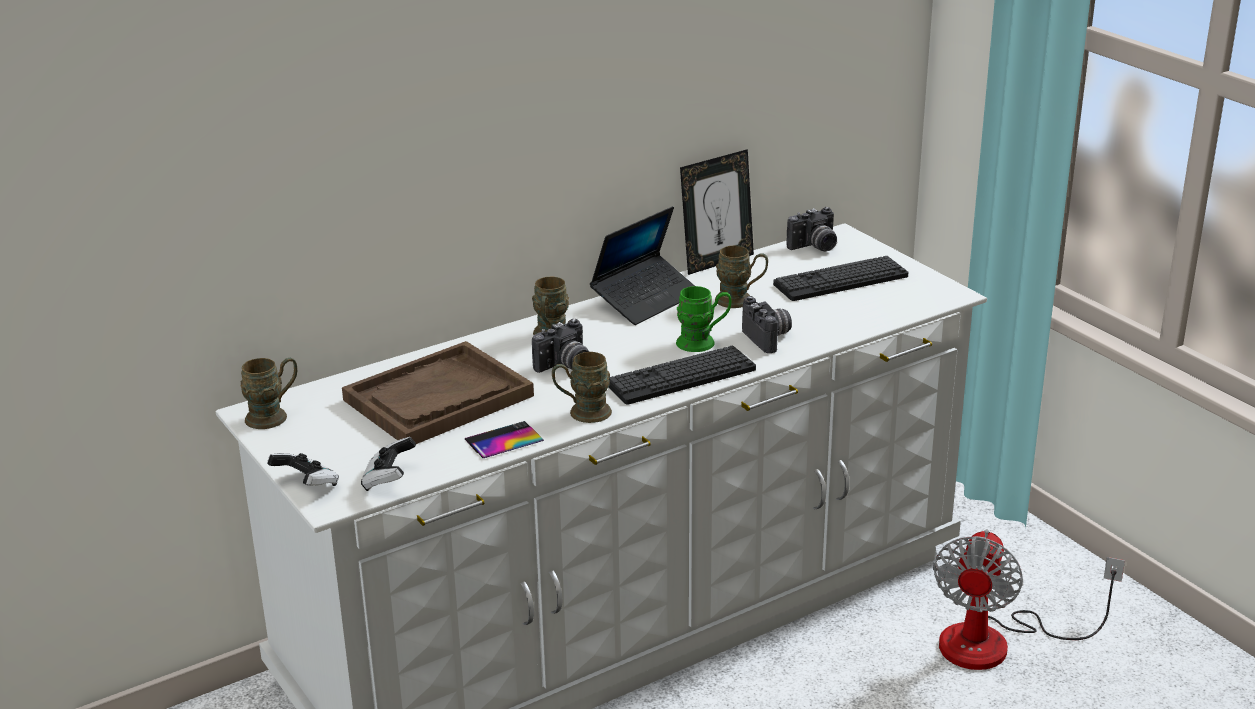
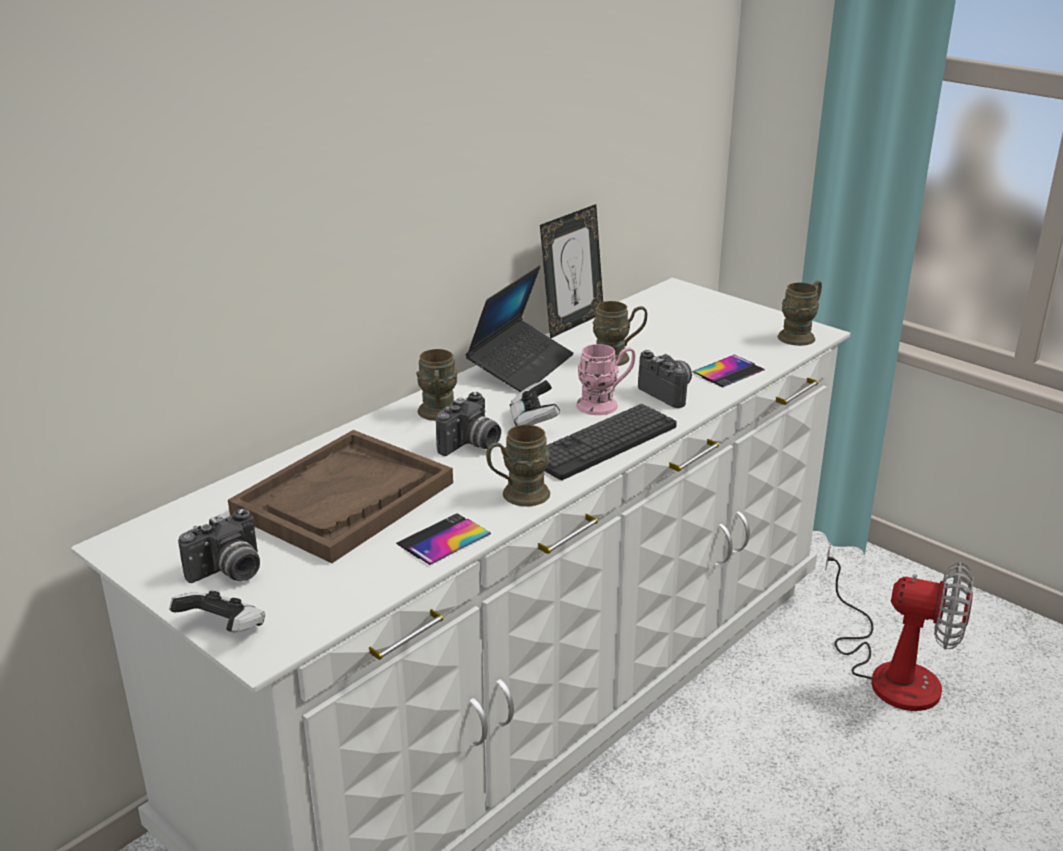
camera: 15 degrees left, 0 degrees up
(274, 416) = (149, 545): brown mug -> brown mug (800, 335)
(389, 480) = (326, 608): game controller -> game controller (533, 422)
(703, 342) = (605, 404): green mug -> pink mug
(814, 247) = (659, 301): camera -> camera (229, 573)
(837, 324) = (728, 371): none -> phone
(840, 280) = (703, 329): keyboard -> none
(996, 642) = (891, 670): fan -> fan turned 75 degrees counterclockwise

